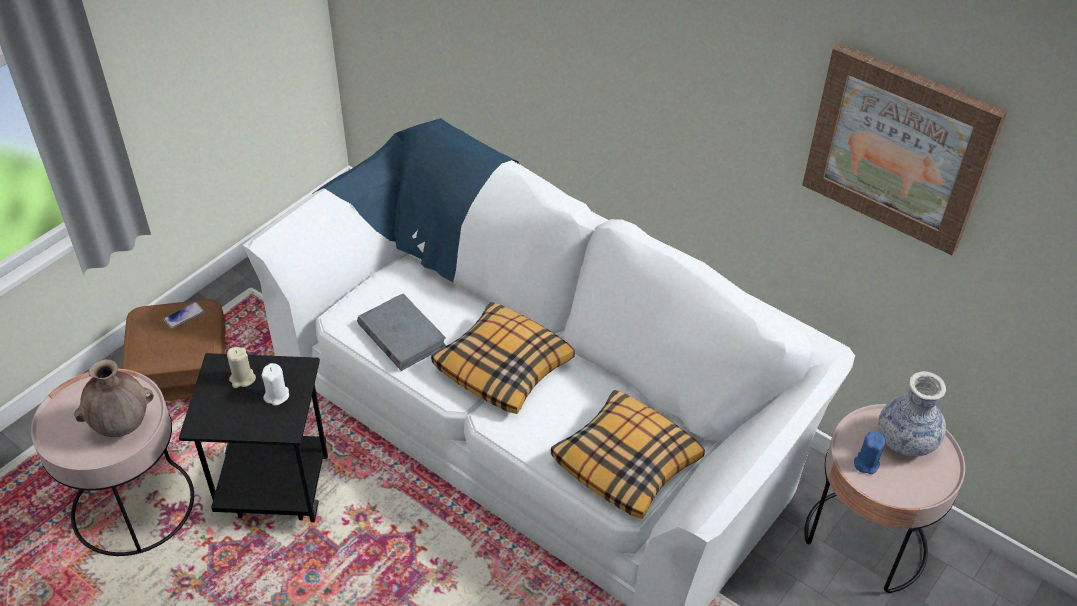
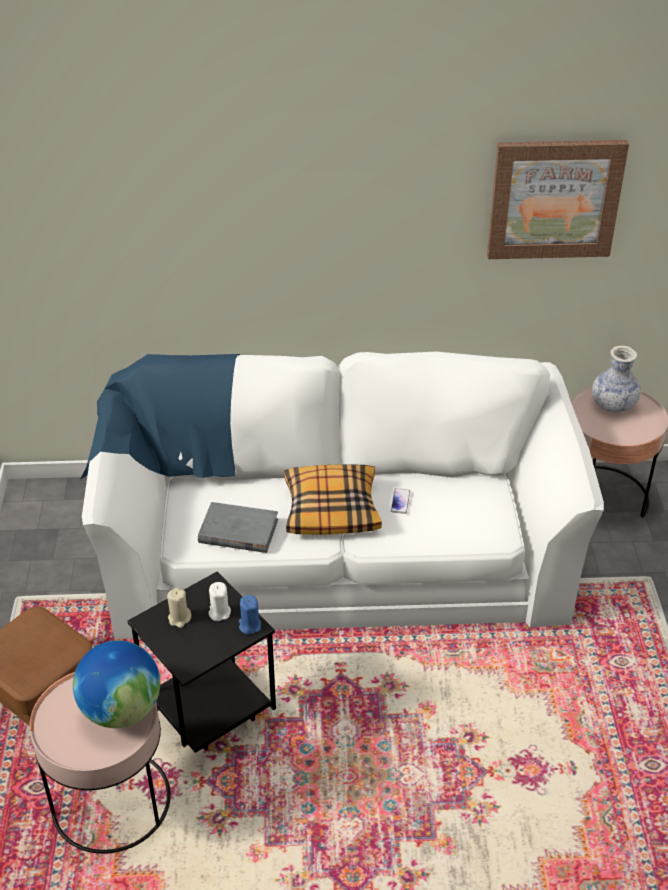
camera: 40 degrees left, 5 degrees down
(122, 426) = (121, 709): brown vase -> globe
(184, 316) = (24, 631): phone -> phone (400, 501)
(627, 462) = (474, 516): pillow -> none
(866, 463) = (608, 429): blue candle -> blue candle (249, 625)

